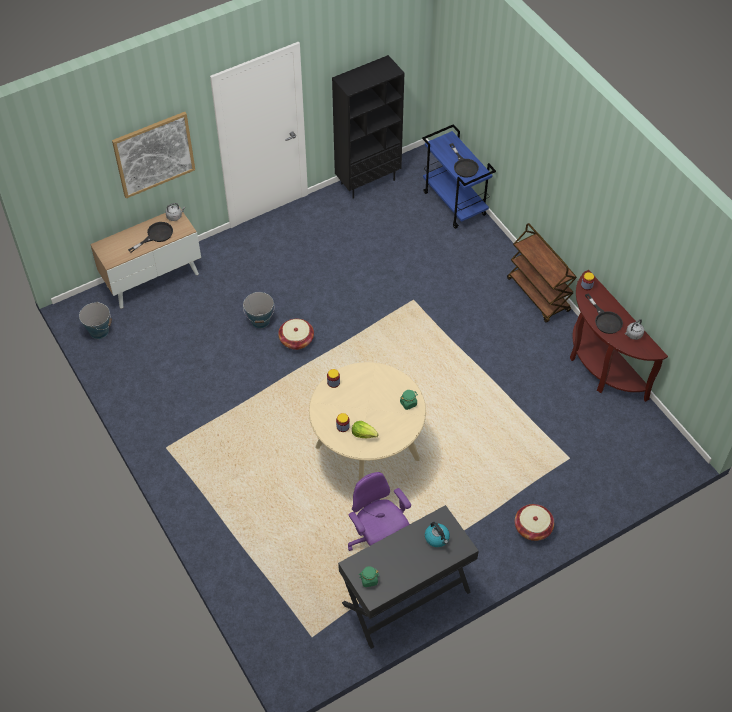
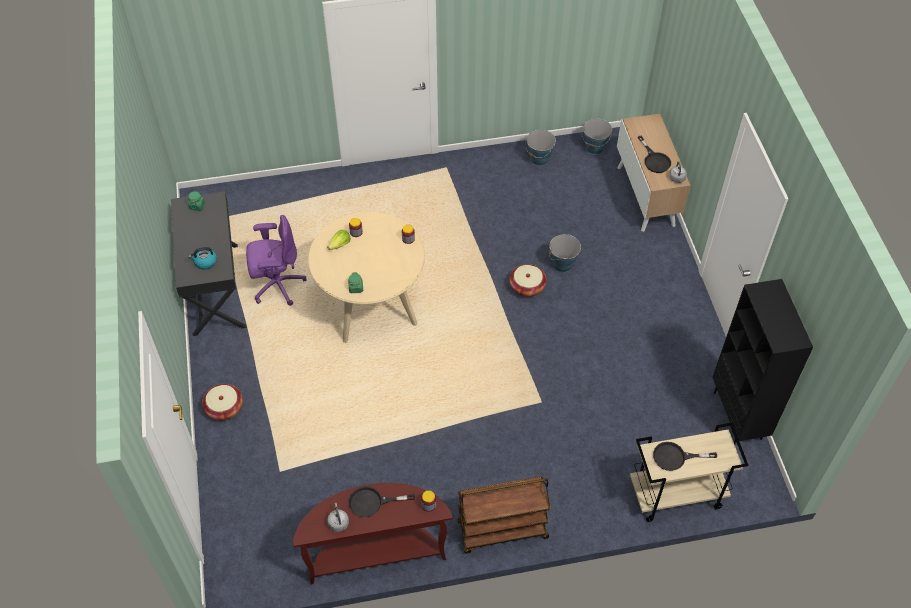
camera: 110 degrees right, 0 degrees up
(129, 372) = (539, 159): none -> bucket
(154, 154) = (703, 113): picture -> none
(455, 204) = (675, 495): blue cart -> beige cart

